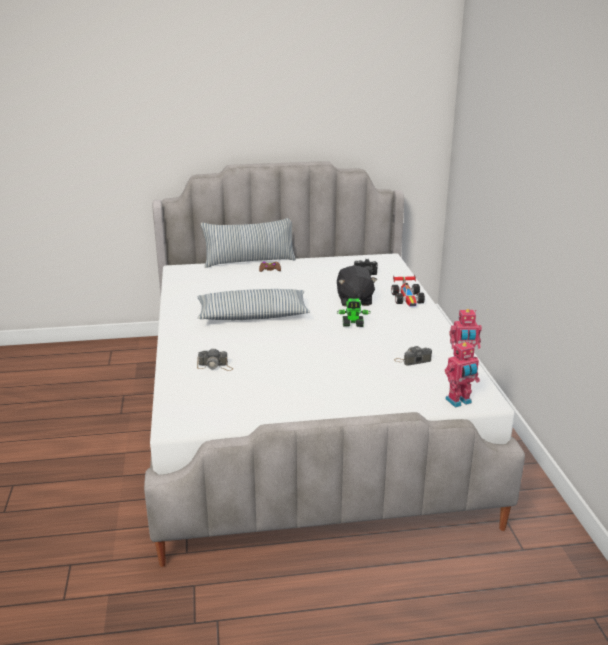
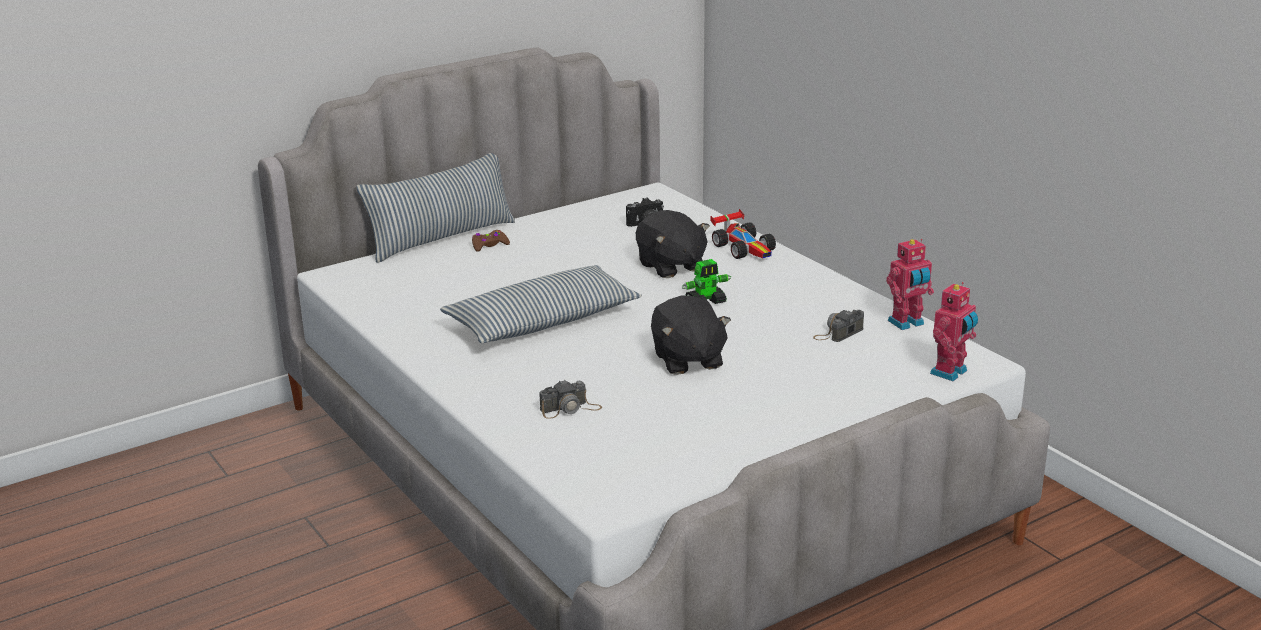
camera: 25 degrees left, 0 degrees up
(307, 355) = (687, 360): none -> black plush toy

